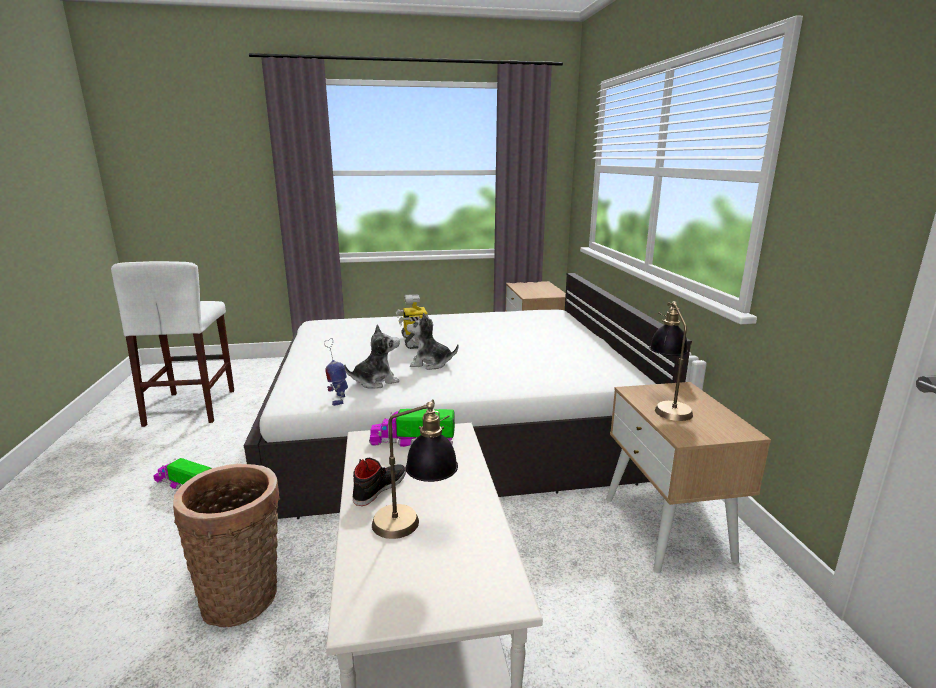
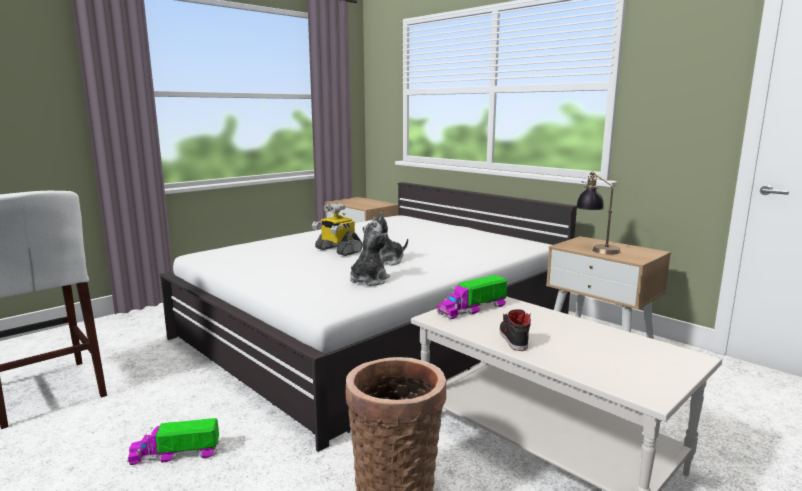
camera: 35 degrees left, 5 degrees down
(338, 399) = (367, 297): toy robot -> none
(414, 527) = (581, 348): table lamp -> none

